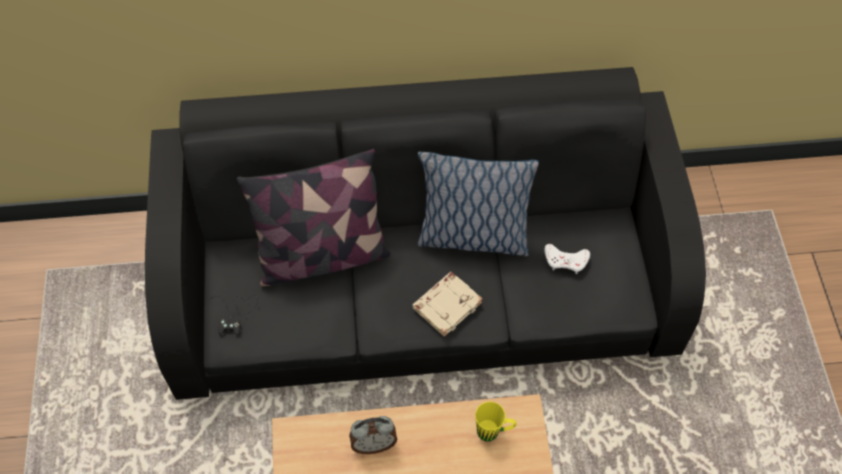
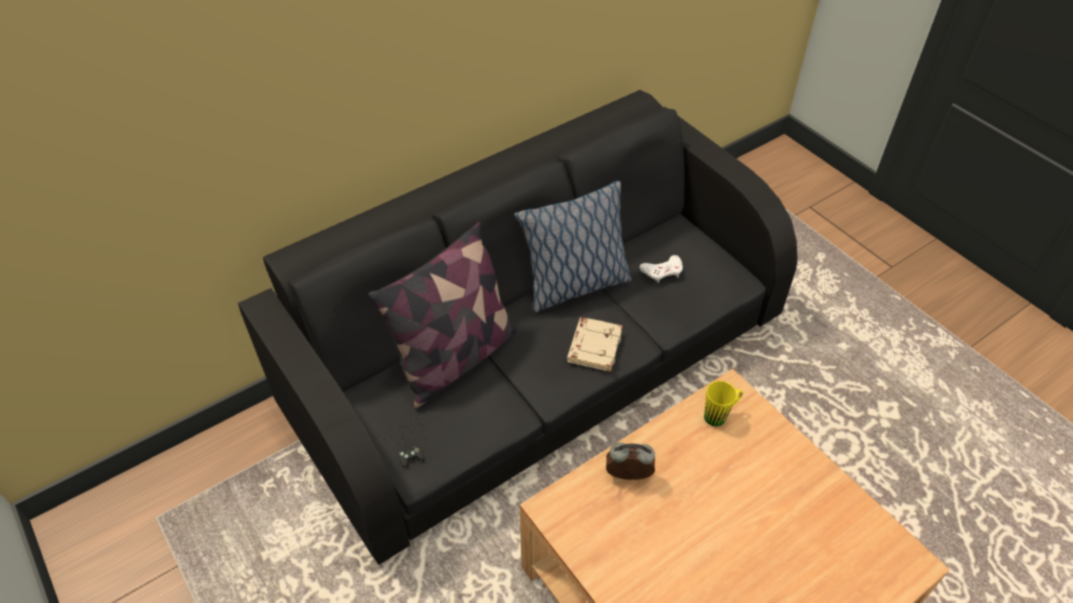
camera: 30 degrees left, 10 degrees down
(374, 444) = (628, 477): alarm clock -> alarm clock turned 135 degrees counterclockwise

